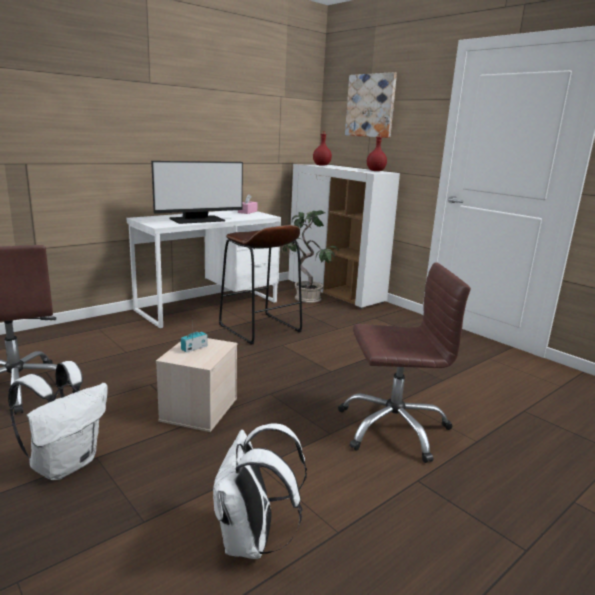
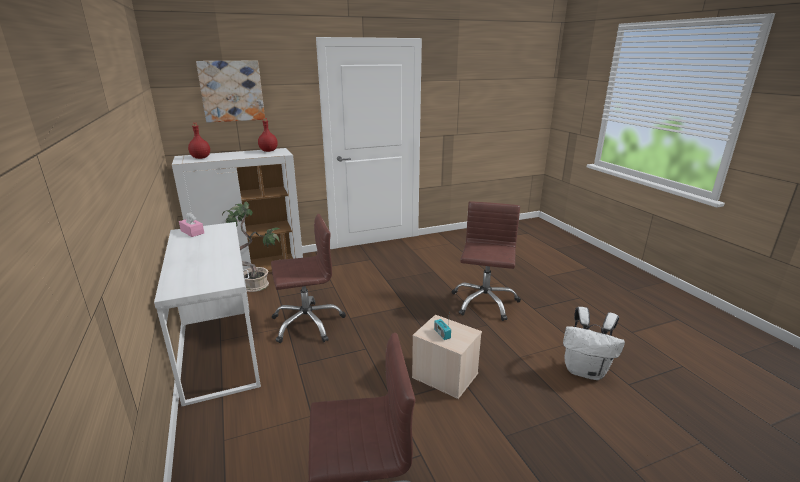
camera: 70 degrees left, 5 degrees up
(65, 464) = (513, 454): white backpack -> none
(197, 220) = (217, 260): monitor -> none
(260, 328) = (307, 323): brown stool -> brown office chair

